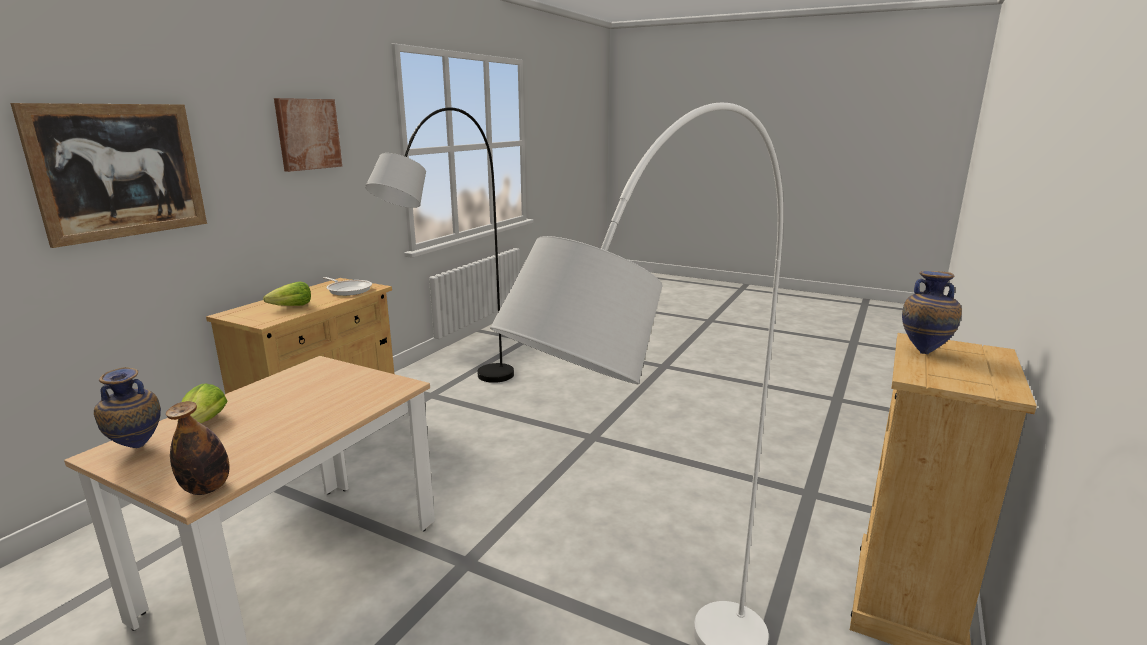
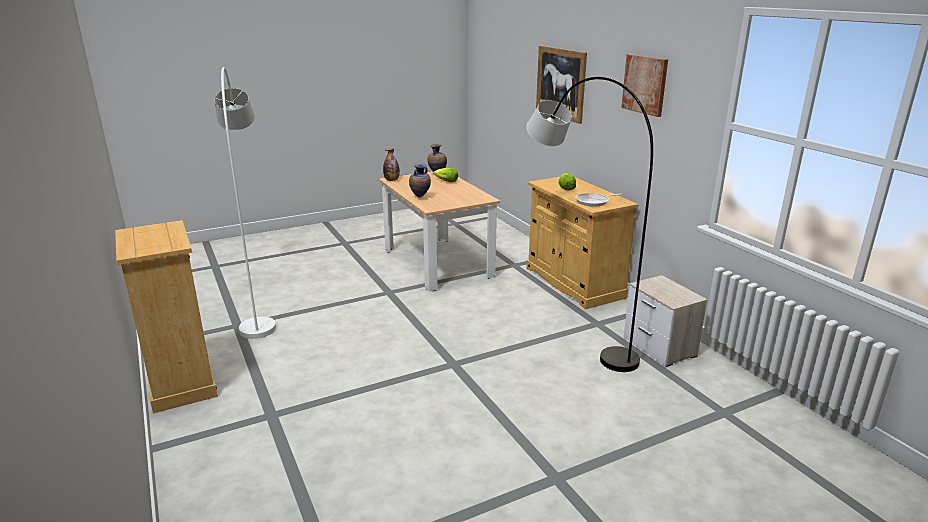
camera: 125 degrees right, 5 degrees up
(455, 366) = (660, 348): none -> nightstand
(924, 351) = (171, 239): vase -> vase (420, 198)

